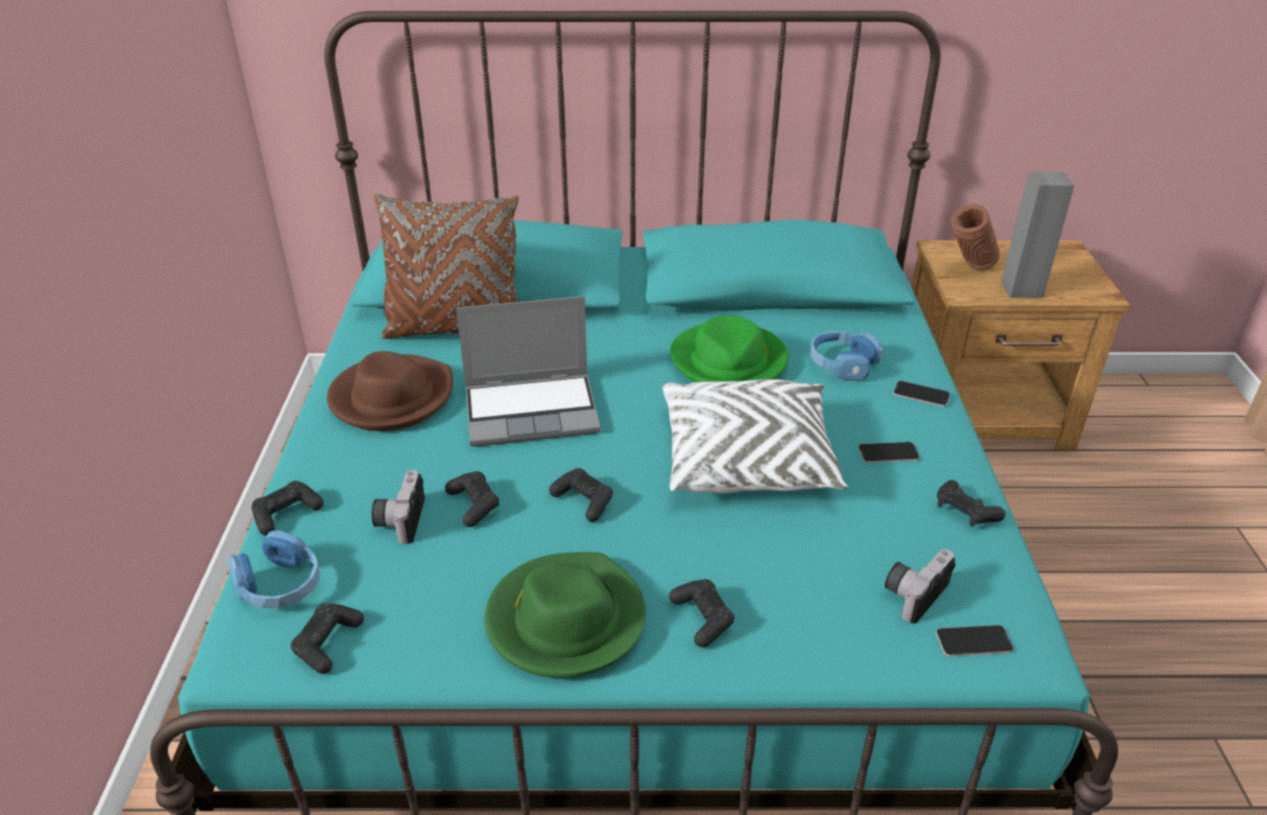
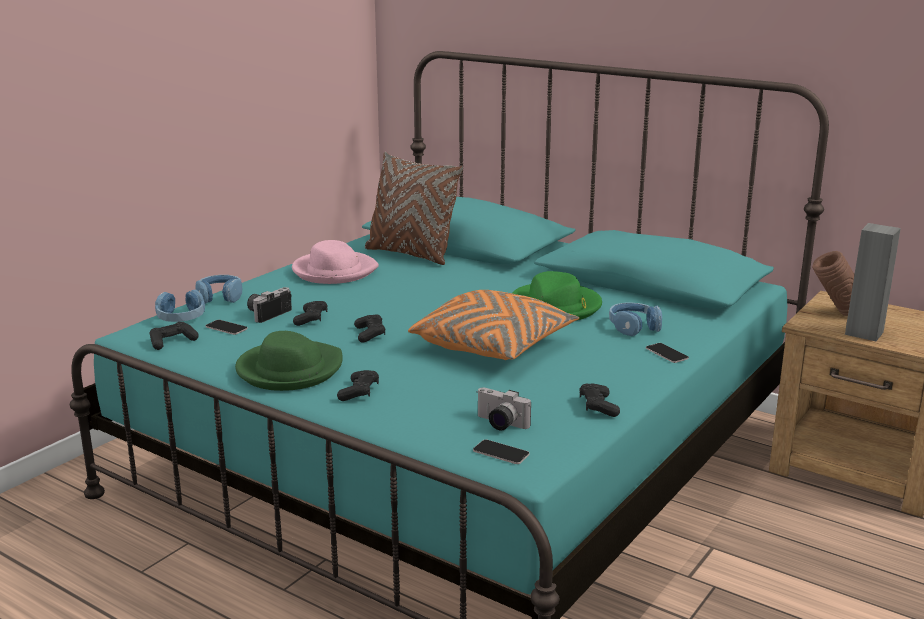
camera: 35 degrees right, 15 degrees down
(286, 514) = (220, 297): black game controller -> blue headphones
(391, 397) = (334, 271): brown hat -> pink hat
(533, 411) = (400, 295): laptop -> none
(748, 458) = (494, 346): white pillow -> orange pillow
(888, 453) = (591, 370): phone -> phone (226, 328)
(913, 592) = (499, 424): camera -> camera turned 135 degrees counterclockwise

